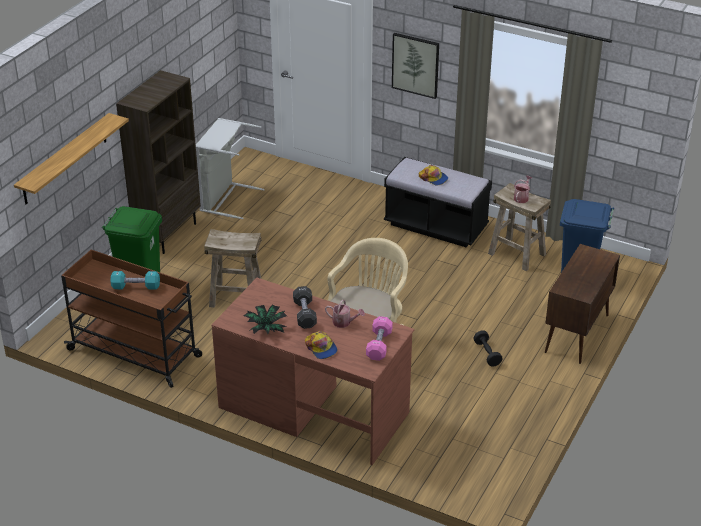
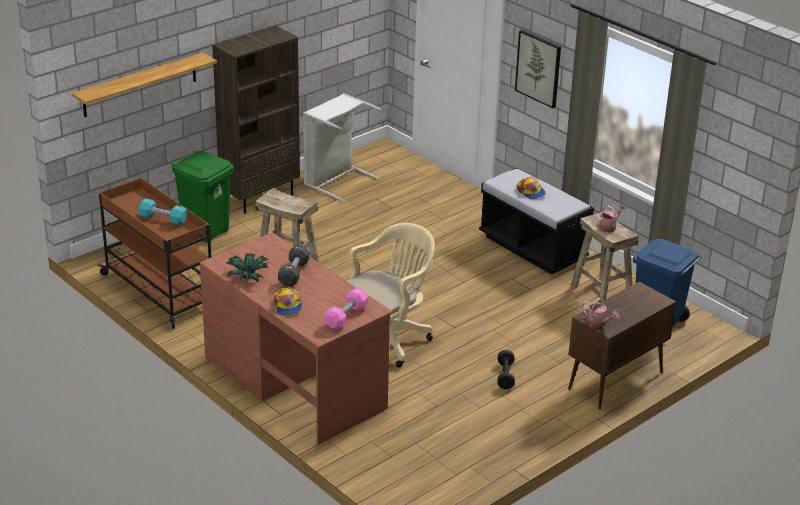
camera: 20 degrees right, 5 degrees down
(344, 322) = (327, 289): watering can -> watering can (598, 323)

